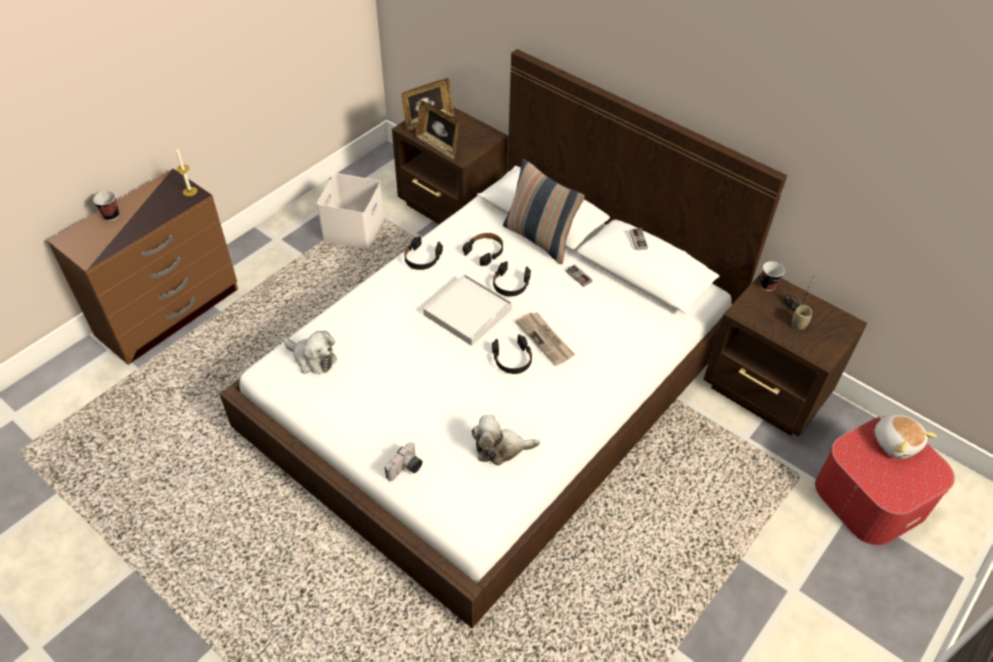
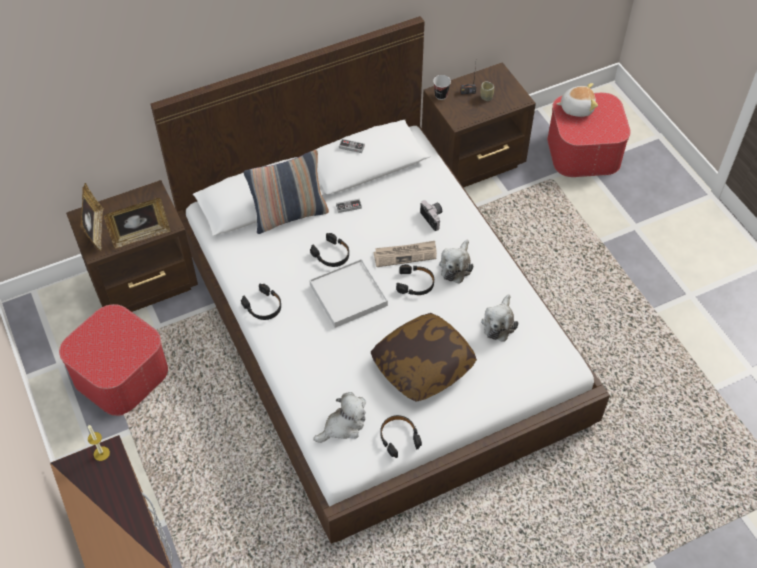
camera: 65 degrees left, 5 degrees up
(111, 216) = (95, 535): cup -> none
(353, 229) = (120, 374): white storage box -> ottoman
(406, 469) = (493, 392): camera -> camera (434, 218)
(412, 398) = (423, 365): none -> pillow
(485, 251) = (282, 258): black headphones -> black headphones (399, 437)
(556, 386) = (456, 266): none -> plush toy

